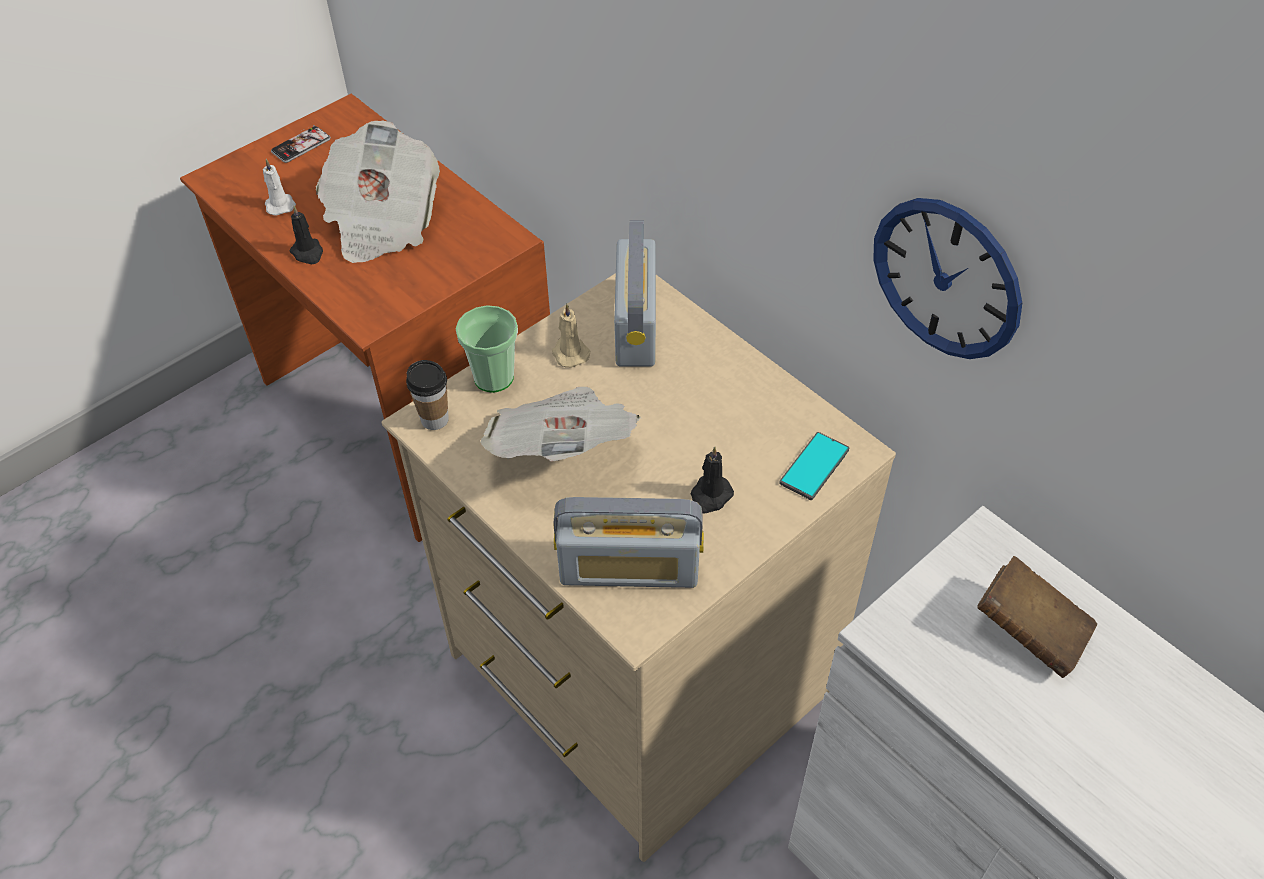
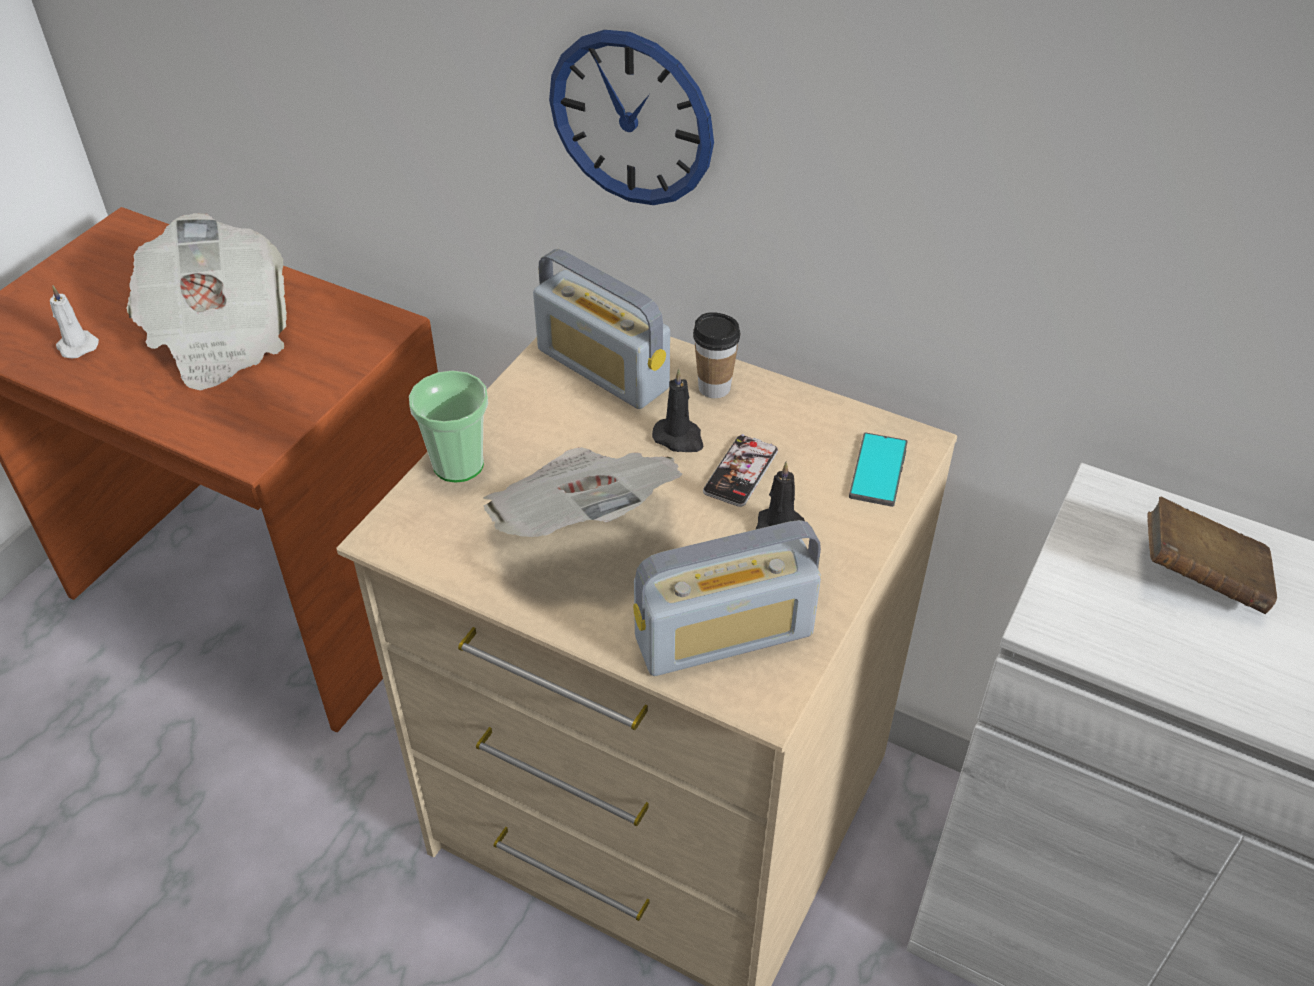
camera: 20 degrees left, 5 degrees down
(301, 145) = (78, 274): phone -> phone (740, 472)
(308, 253) = (137, 392): black candle -> black candle (679, 438)
(434, 419) = (405, 529): cup -> cup (714, 387)
(569, 353) = (538, 416): beige candle -> none
(636, 325) = (603, 369): radio -> radio turned 150 degrees clockwise
(946, 278) = (1010, 197): wall clock -> wall clock (631, 119)

